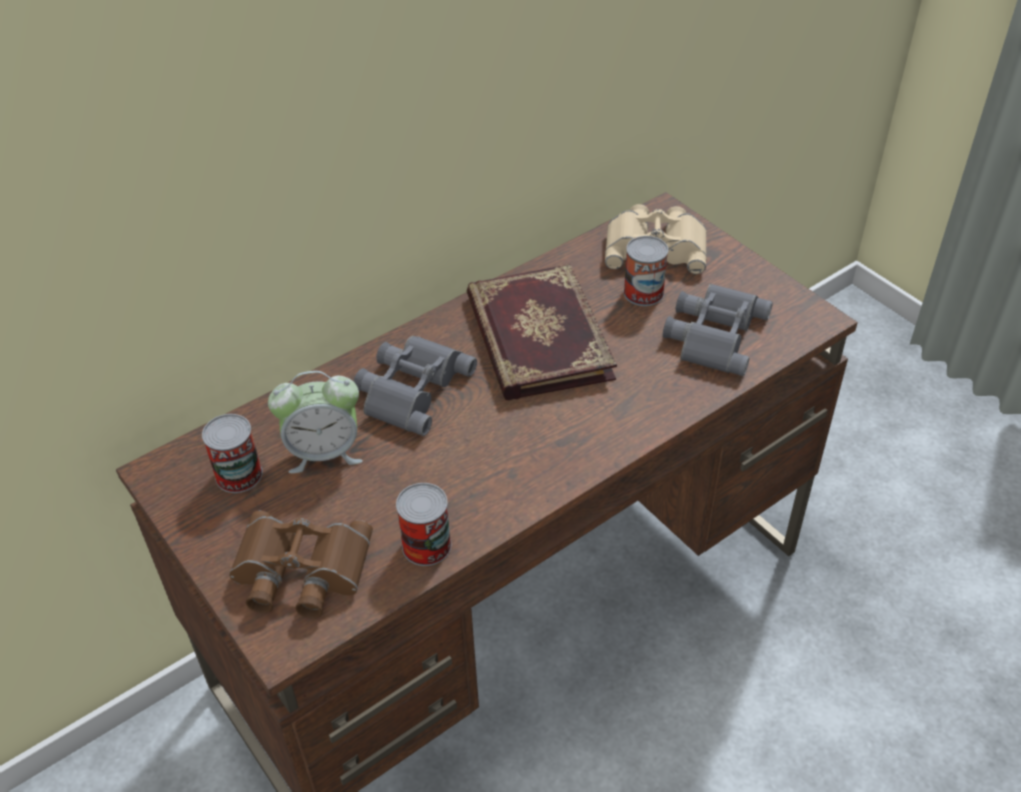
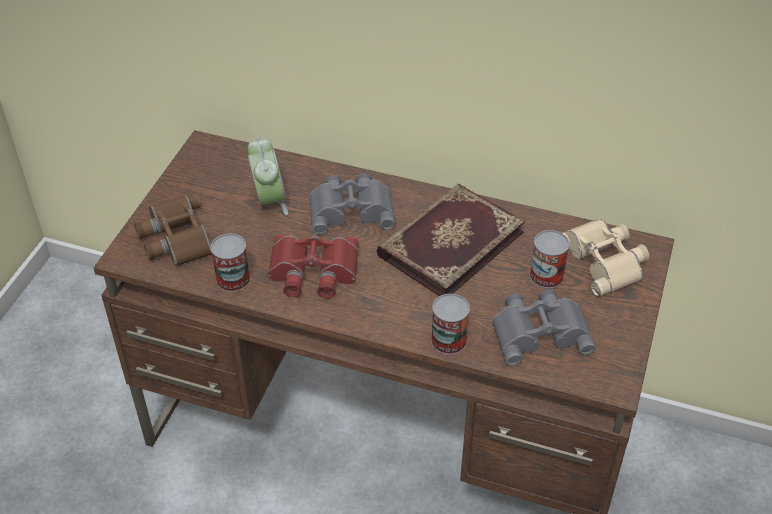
camera: 55 degrees right, 0 degrees up
(239, 475) = (225, 176): can -> can (449, 340)
(324, 452) = (269, 200): alarm clock -> alarm clock turned 150 degrees counterclockwise
(481, 467) = (312, 272): none -> red binoculars

